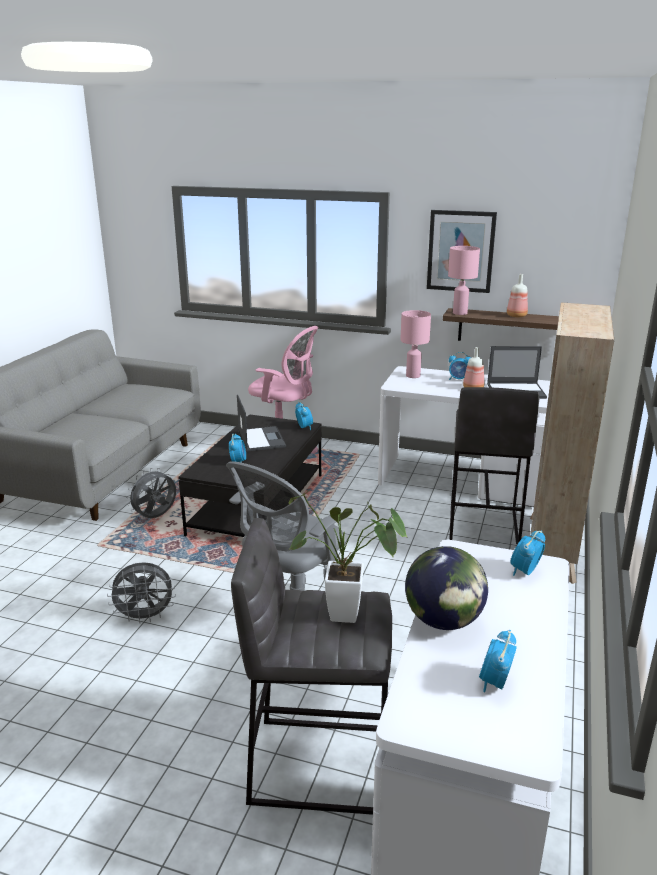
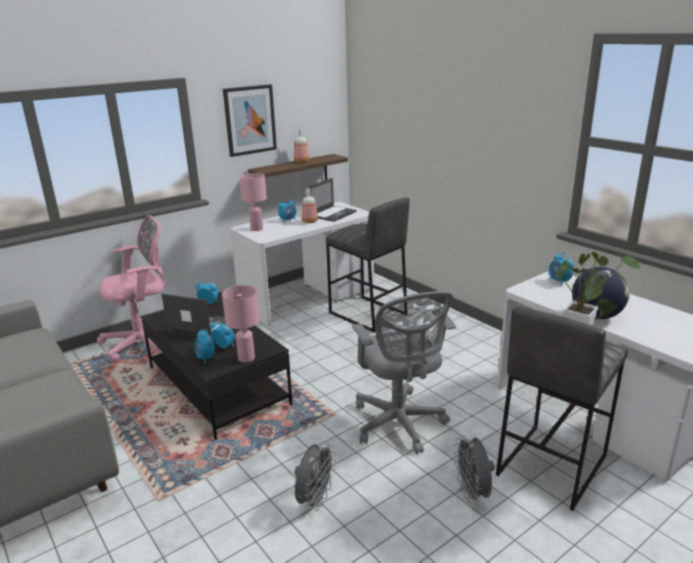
camera: 55 degrees left, 0 degrees up
(156, 517) = (159, 447): grey fan -> grey fan (472, 493)
(460, 313) = (267, 169): pink table lamp -> pink table lamp (246, 358)
(495, 682) = (661, 321): alarm clock -> alarm clock (206, 358)
(551, 548) = (414, 304): beige bookcase -> none

